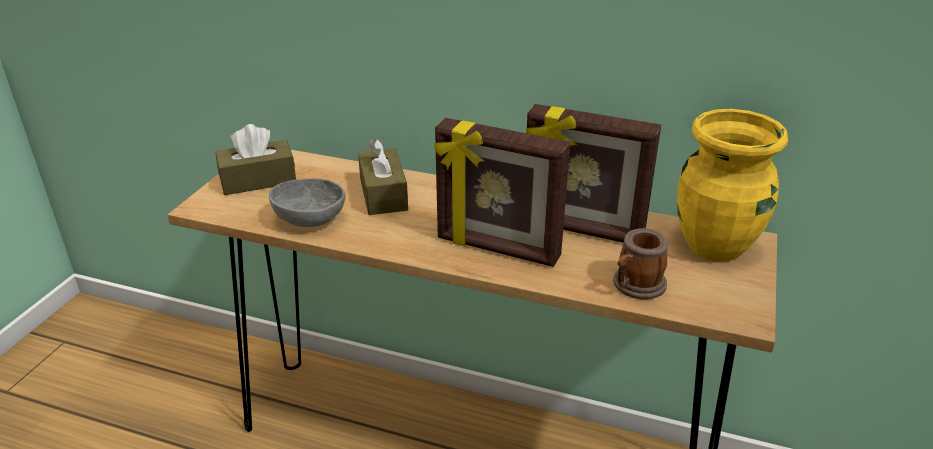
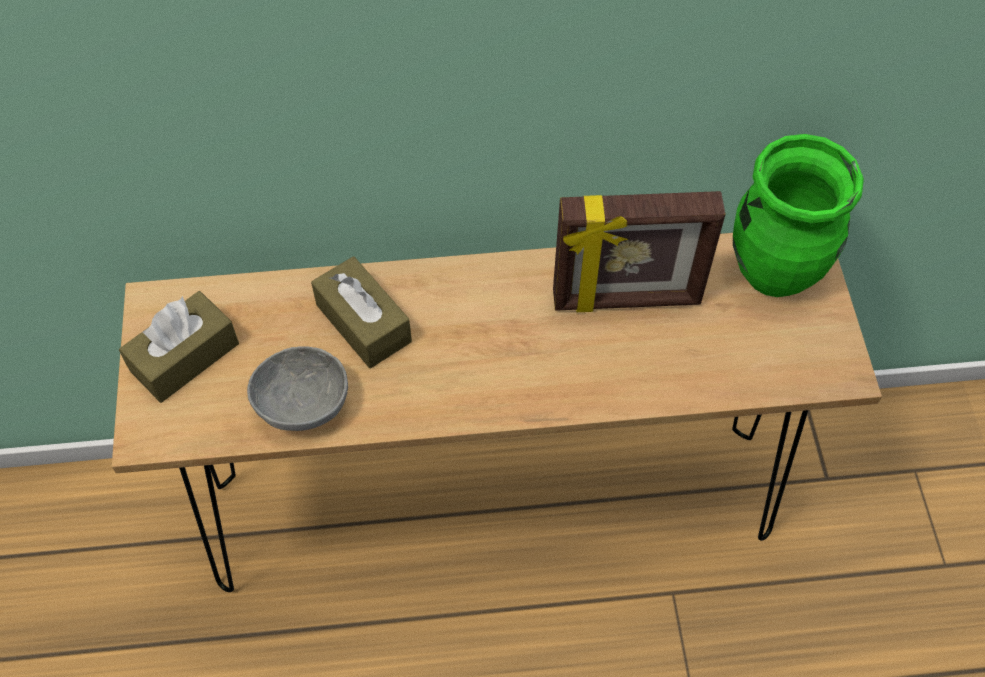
camera: 25 degrees left, 25 degrees up
(497, 249) = (551, 368): picture frame -> none
(635, 286) = (722, 370): mug -> none
(716, 246) = (775, 271): yellow vase -> green vase

